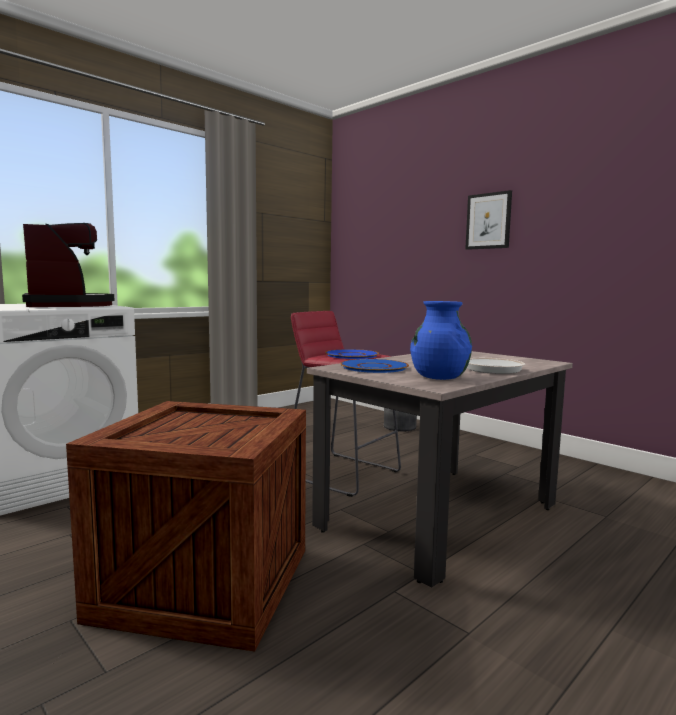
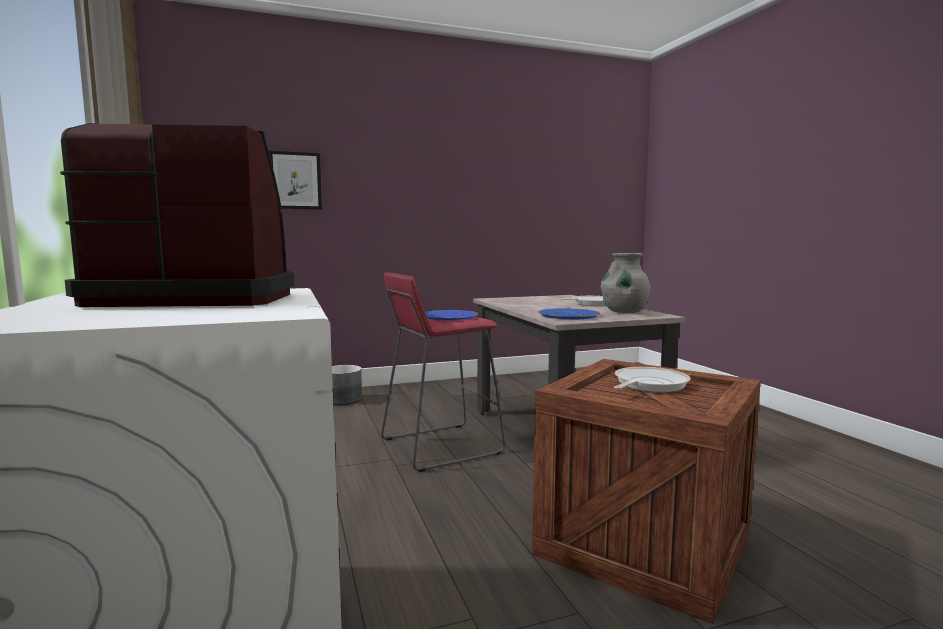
camera: 65 degrees left, 0 degrees up
(221, 428) = (648, 385): none -> frying pan
(439, 377) = (624, 312): blue vase -> grey vase
(488, 221) = (401, 176): picture -> picture (295, 180)

